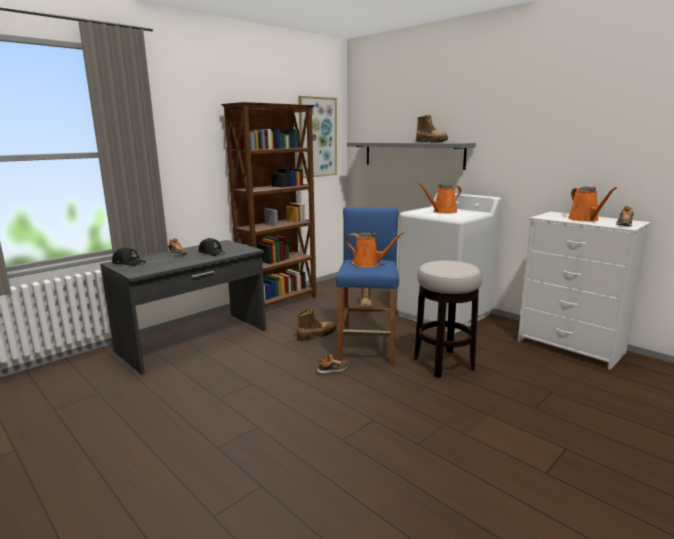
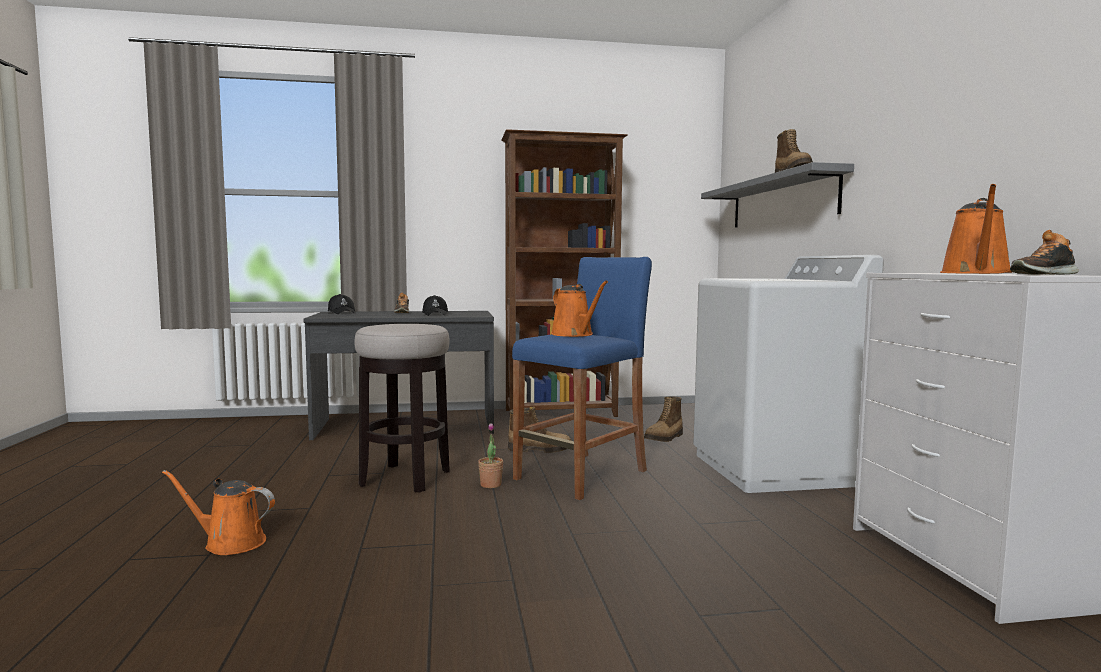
camera: 35 degrees right, 10 degrees down
(317, 137) = (660, 188): picture -> none
(333, 370) = (490, 485): shoe -> potted plant
(442, 212) = (767, 279): orange watering can -> orange watering can (230, 543)
(443, 363) = (654, 519): stool -> stool (405, 478)

